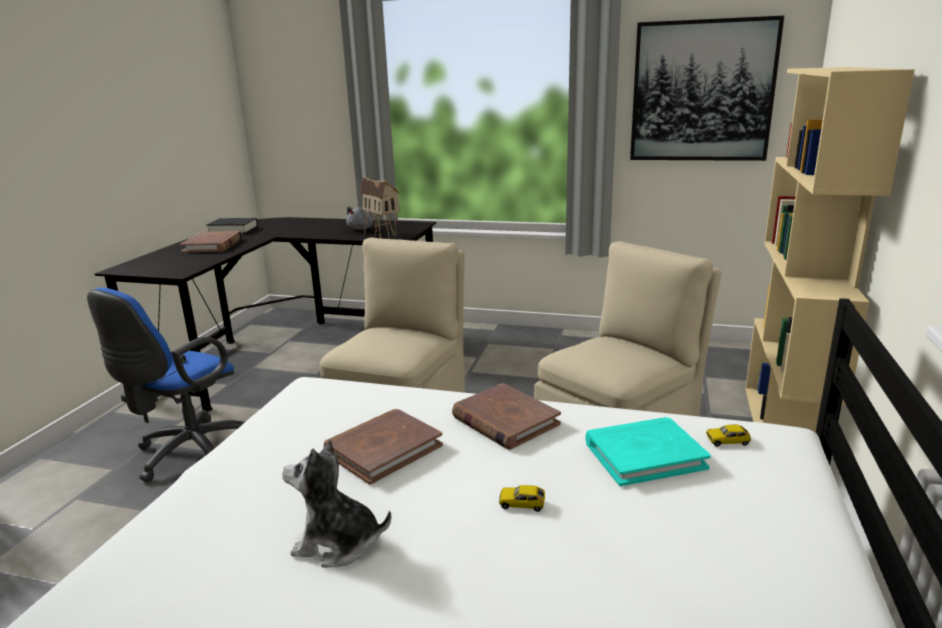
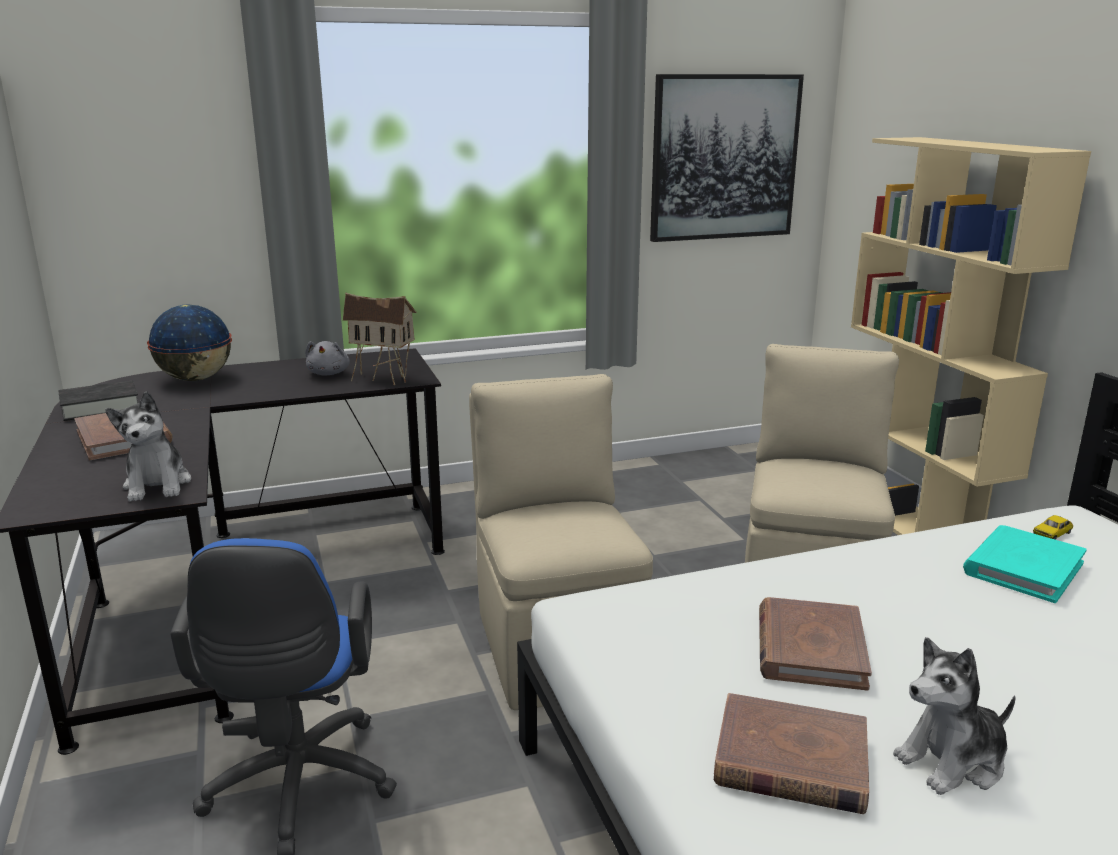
camera: 35 degrees left, 0 degrees up
(181, 267) = (158, 485): none -> plush toy
(297, 223) = (196, 379): none -> globe
(505, 420) = (861, 576): brown book -> brown book (790, 760)
(522, 503) = (1021, 649): toy car -> none

